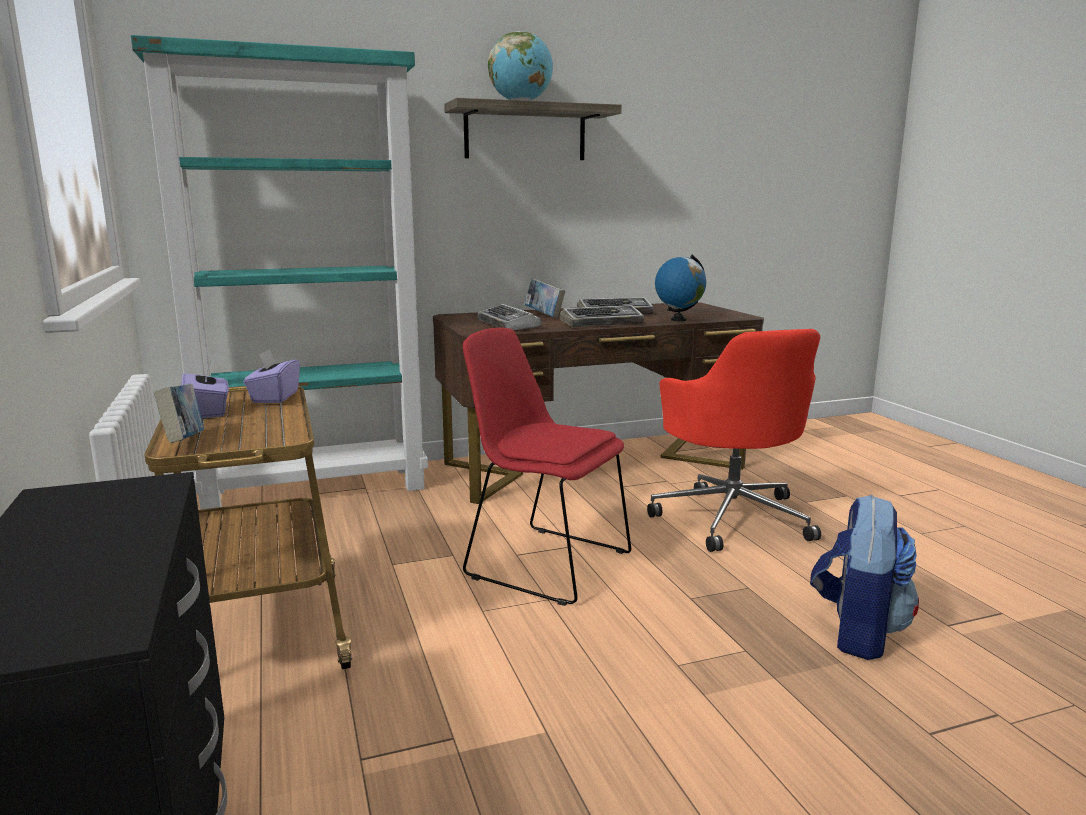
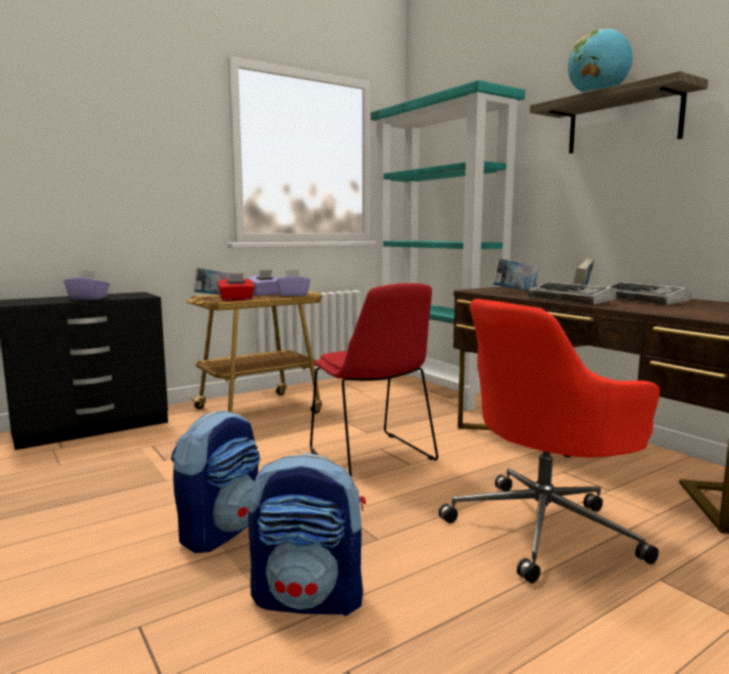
camera: 75 degrees right, 5 degrees down
(111, 538) = (88, 298): none -> purple tissue box
(266, 429) = (236, 299): none -> red tissue box
(509, 325) = (515, 291): keyboard -> book
(543, 562) = (373, 458): red chair -> red chair turned 135 degrees clockwise
(678, 320) = (649, 310): globe -> none
(726, 679) = (221, 531): none -> backpack

